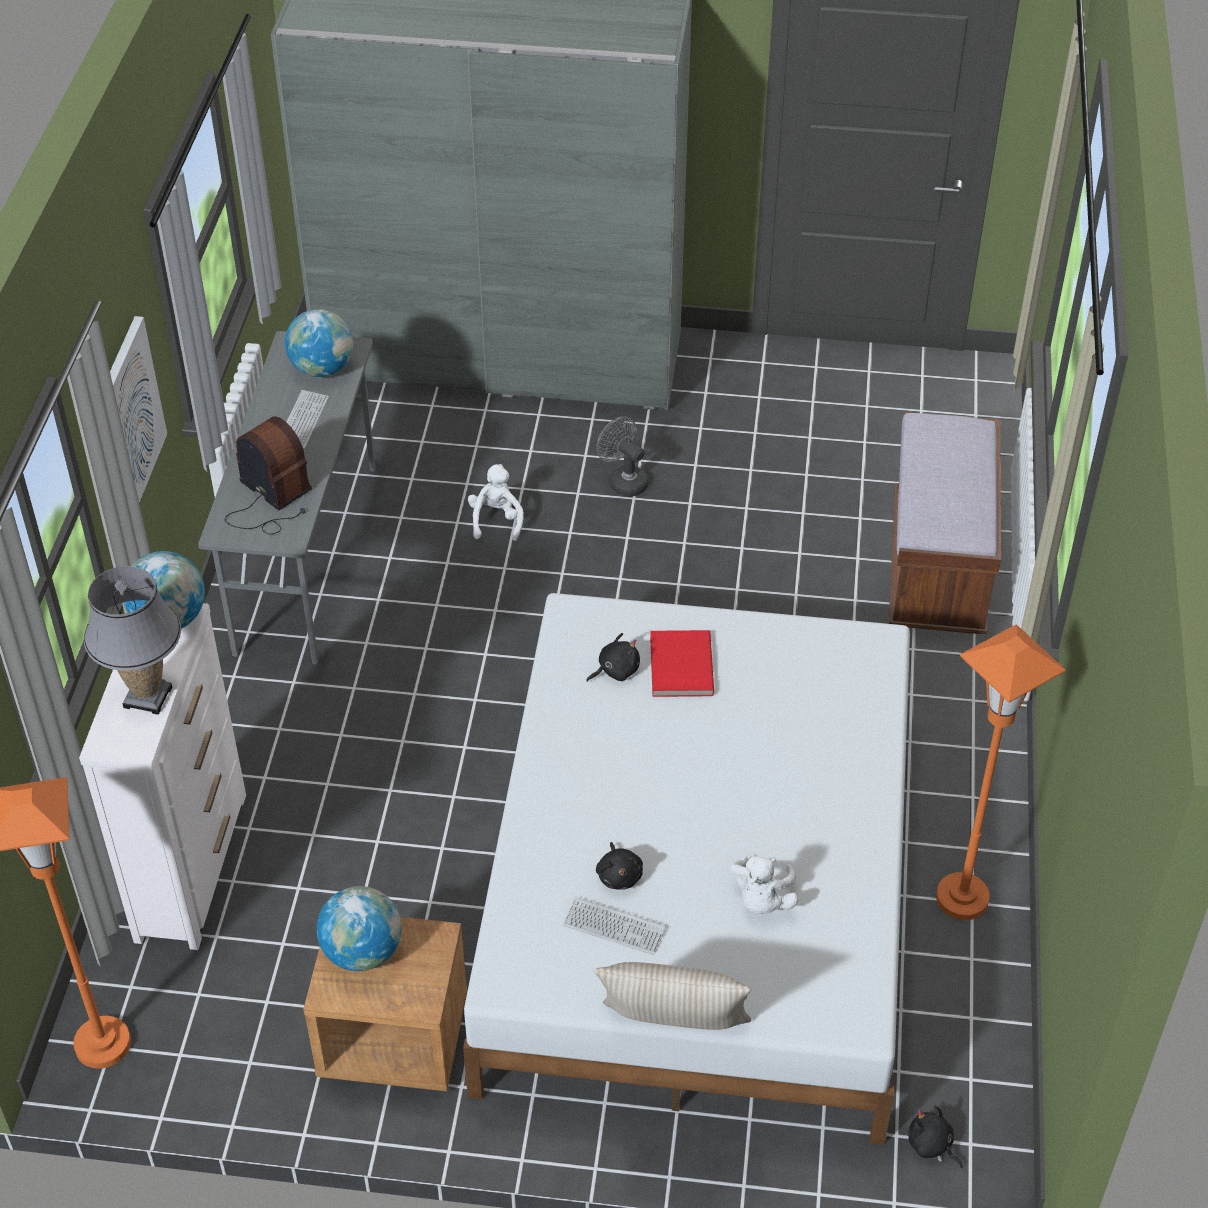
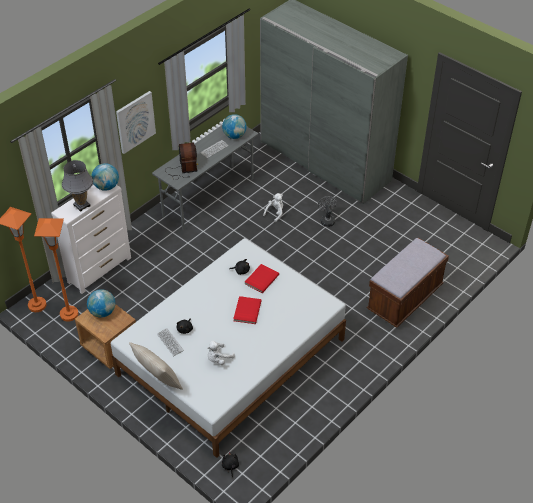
camera: 35 degrees right, 0 degrees up
(717, 755) = (246, 311): none -> red book
(962, 898) = (310, 403): orange floor lamp -> orange floor lamp (69, 314)

